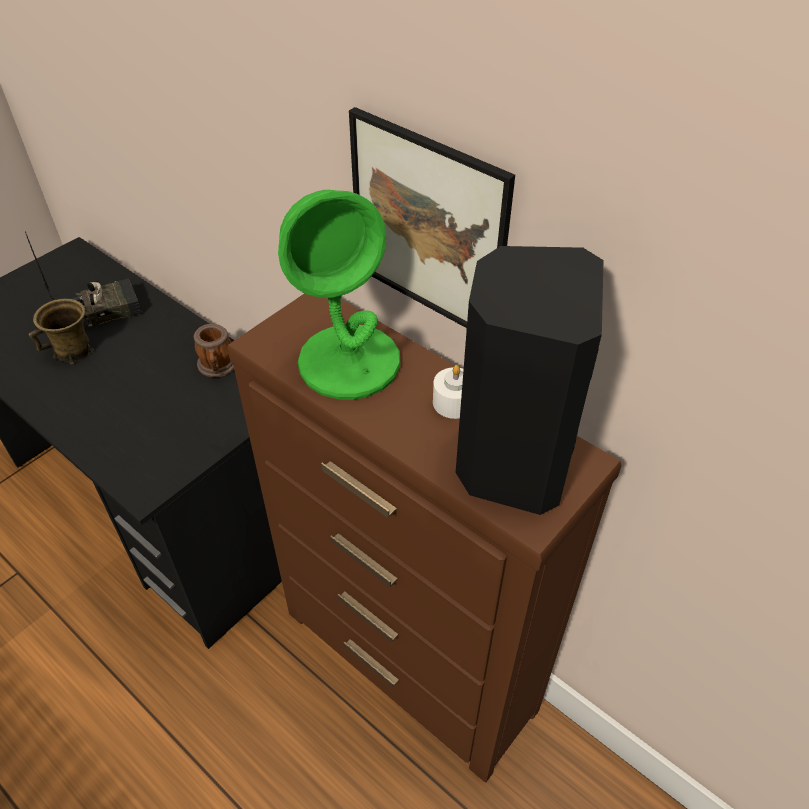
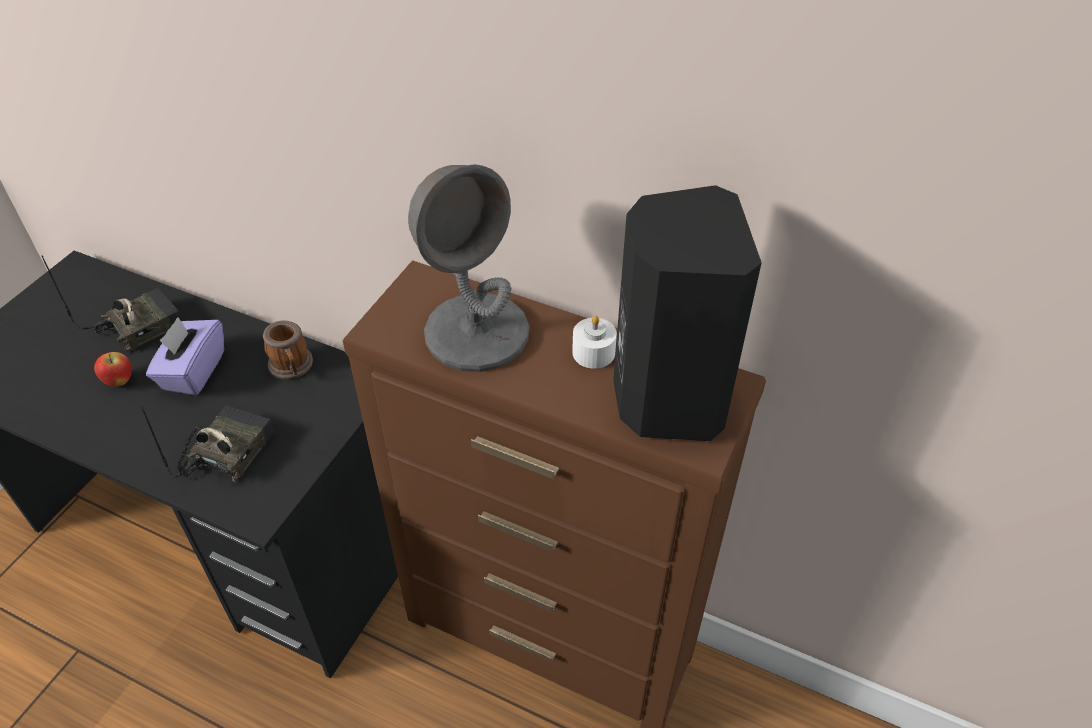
camera: 15 degrees left, 0 degrees up
(74, 352) = (119, 381): brown mug -> apple
(135, 355) = (193, 371): none -> purple tissue box
(138, 429) = (226, 451): none -> radio
(350, 363) = (477, 333): green table lamp -> grey table lamp
(428, 226) = (540, 184): picture -> none

